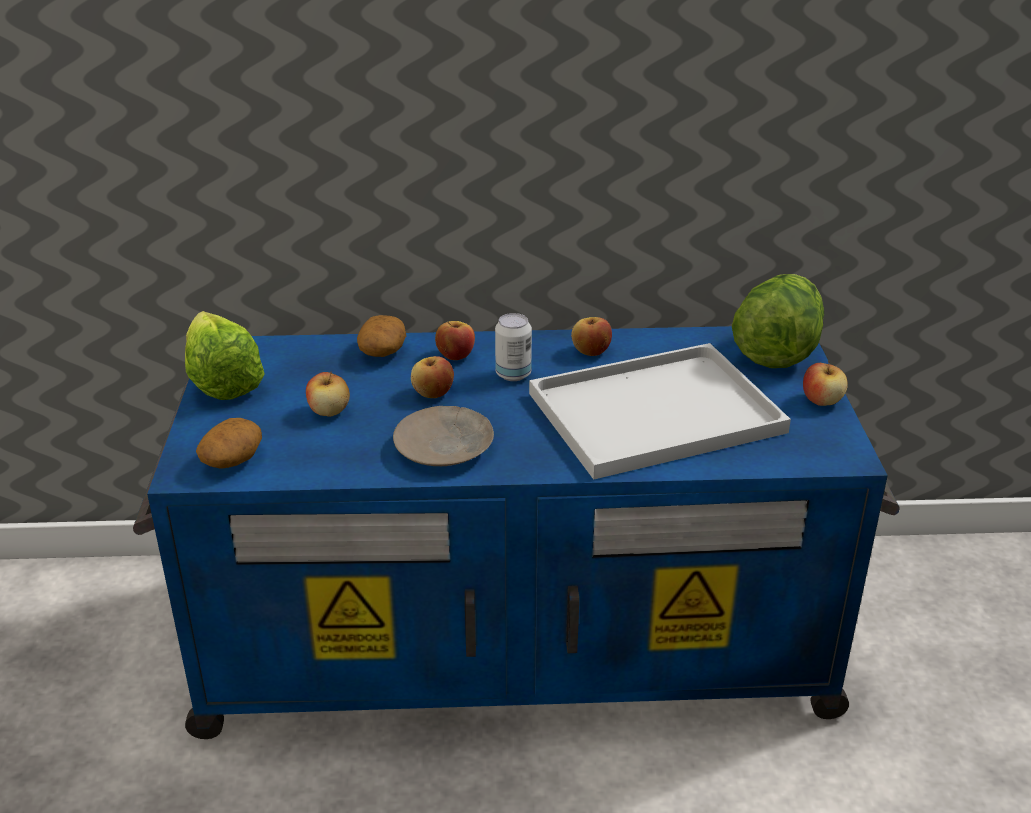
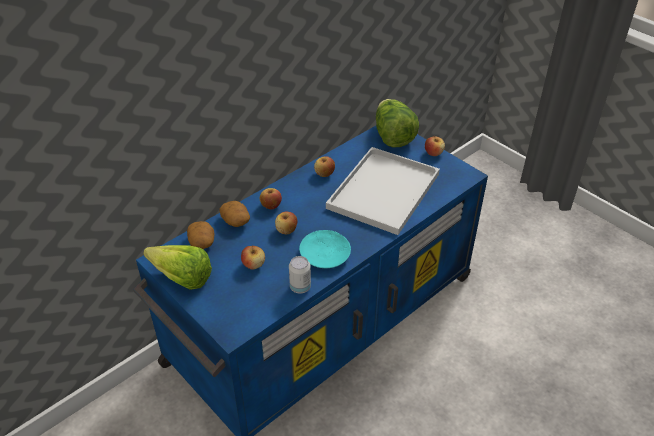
camera: 40 degrees left, 10 degrees up
(232, 460) = (244, 314): potato -> potato (202, 242)
(445, 447) = (325, 253): beige plate -> turquoise plate
(513, 374) = (307, 202): can -> can (300, 287)

